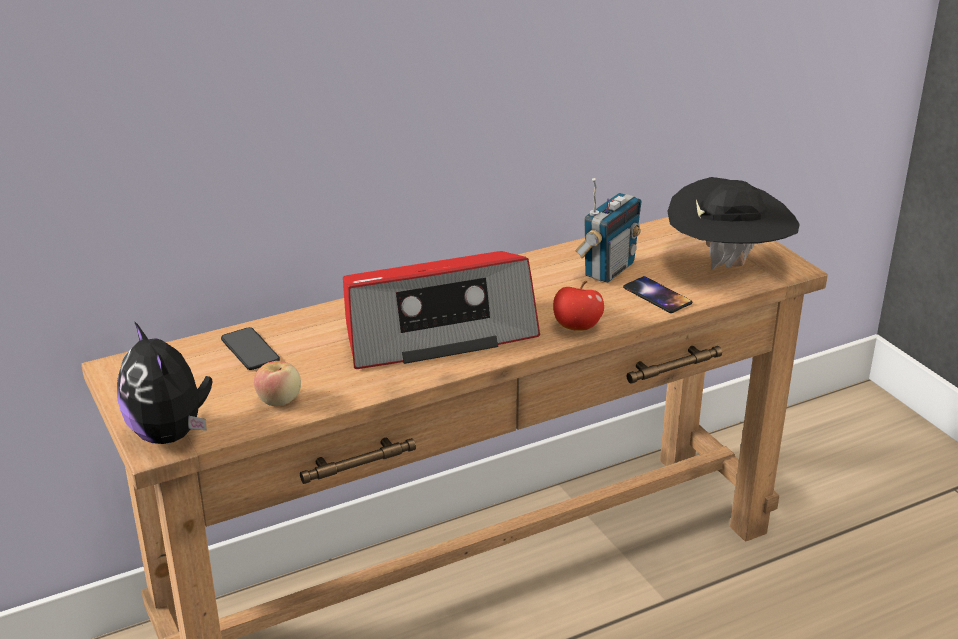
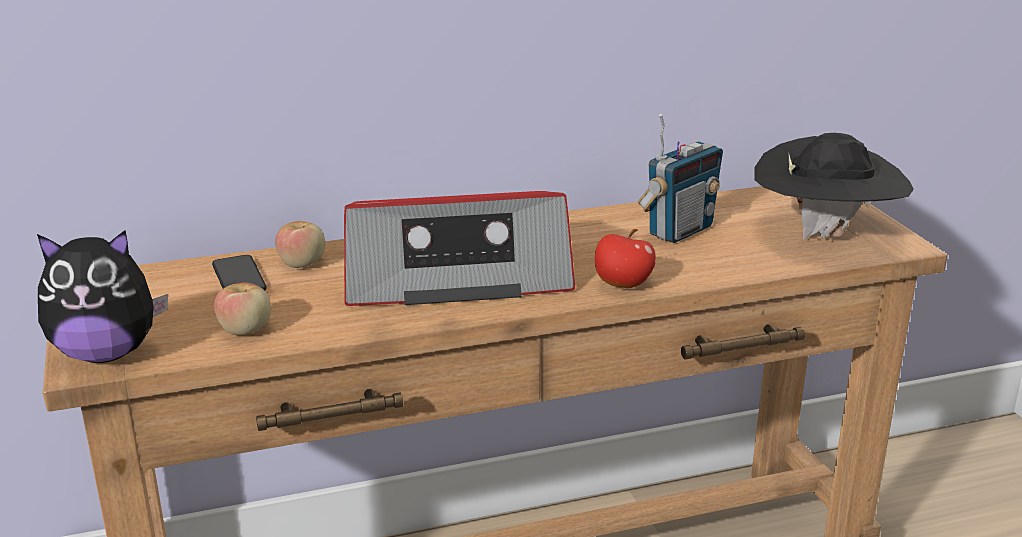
camera: 10 degrees right, 5 degrees down
(170, 434) = (106, 353): plush toy -> plush toy turned 75 degrees counterclockwise
(299, 331) = (302, 263): none -> apple
(657, 295) = (730, 260): phone -> none

